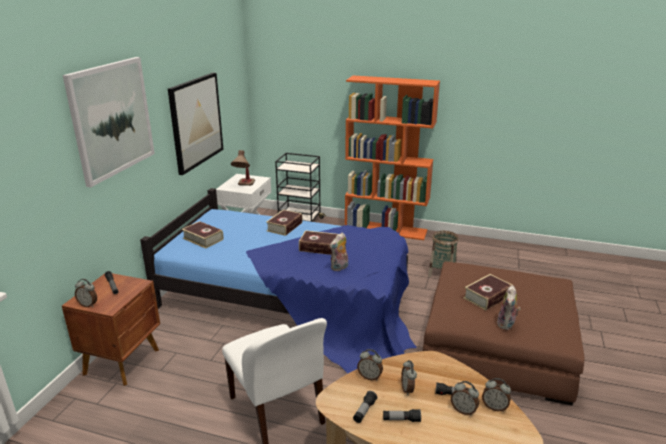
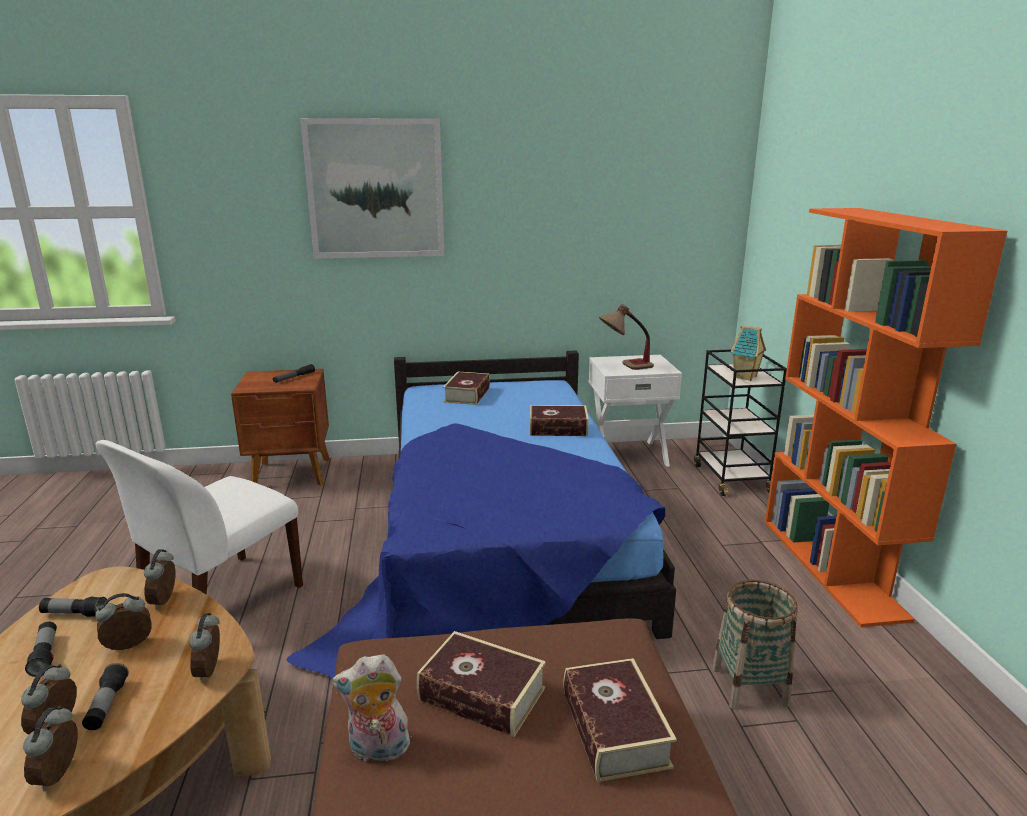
camera: 65 degrees right, 5 degrees down
(88, 304) = (250, 379): alarm clock -> alarm clock (211, 671)
(196, 121) = (564, 240): picture -> none
(303, 167) = (745, 377): none -> toy house
(319, 247) = (508, 463): book -> book (614, 729)
(339, 268) = (451, 492): plush toy -> none

